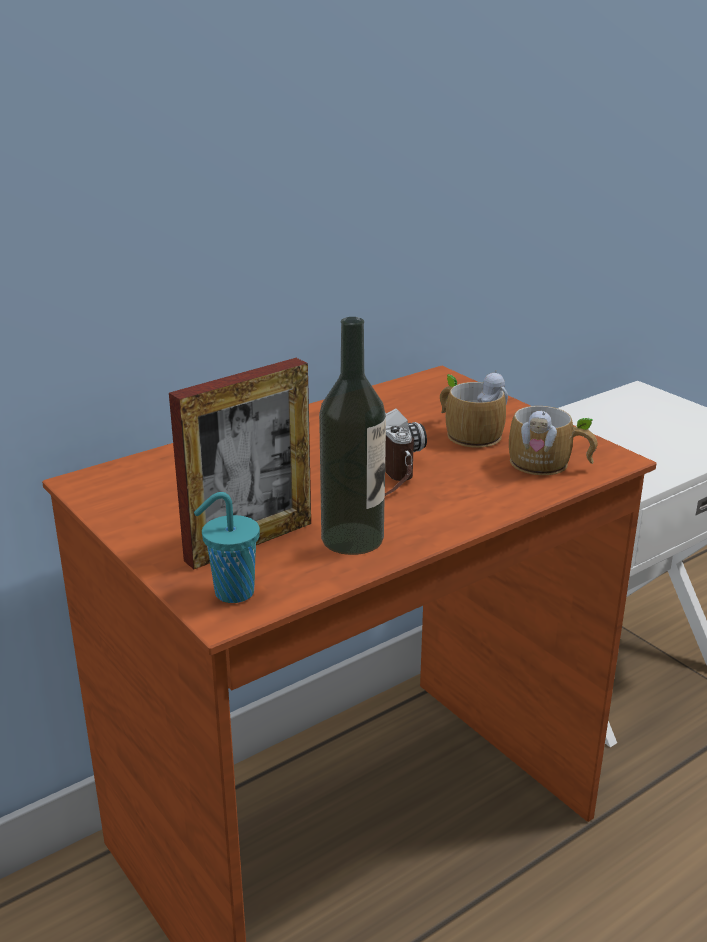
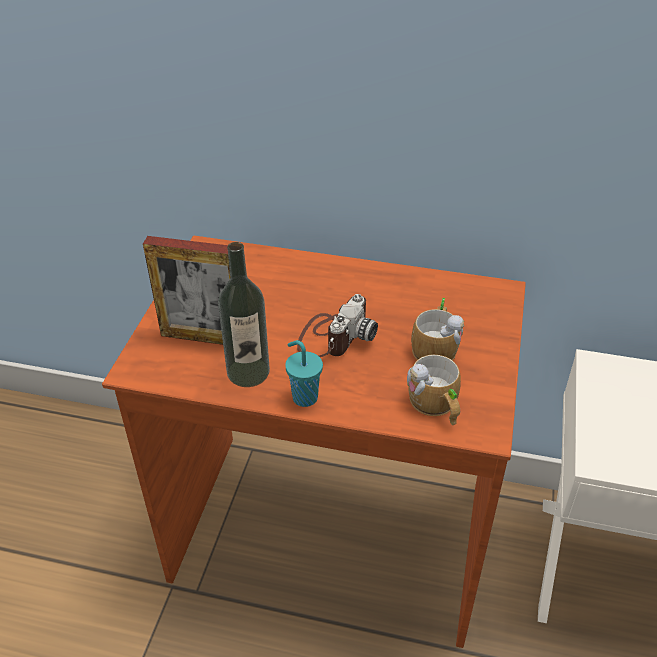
camera: 50 degrees right, 15 degrees up
(231, 593) = (152, 361): turquoise cup -> turquoise cup (303, 397)

